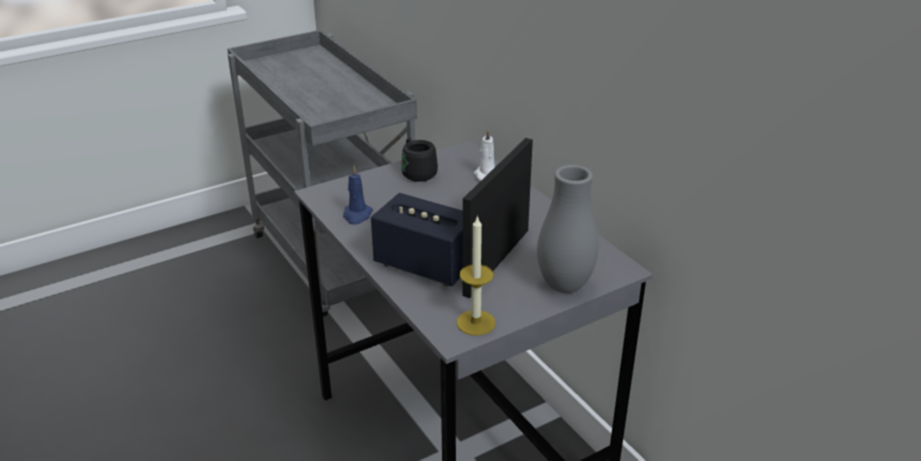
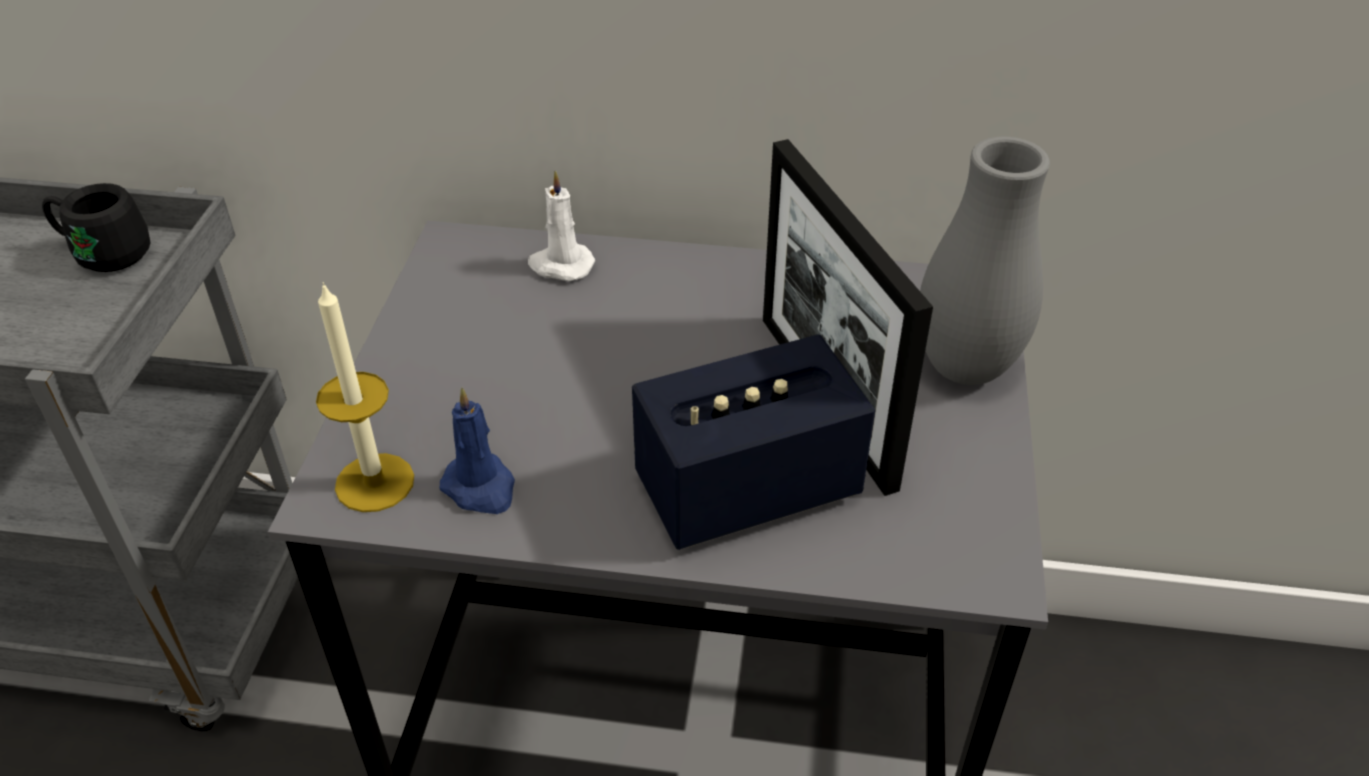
camera: 50 degrees left, 10 degrees up
(417, 172) = (440, 333): black mug -> black mug (103, 253)
(476, 322) = (976, 524): candle -> candle (374, 482)

